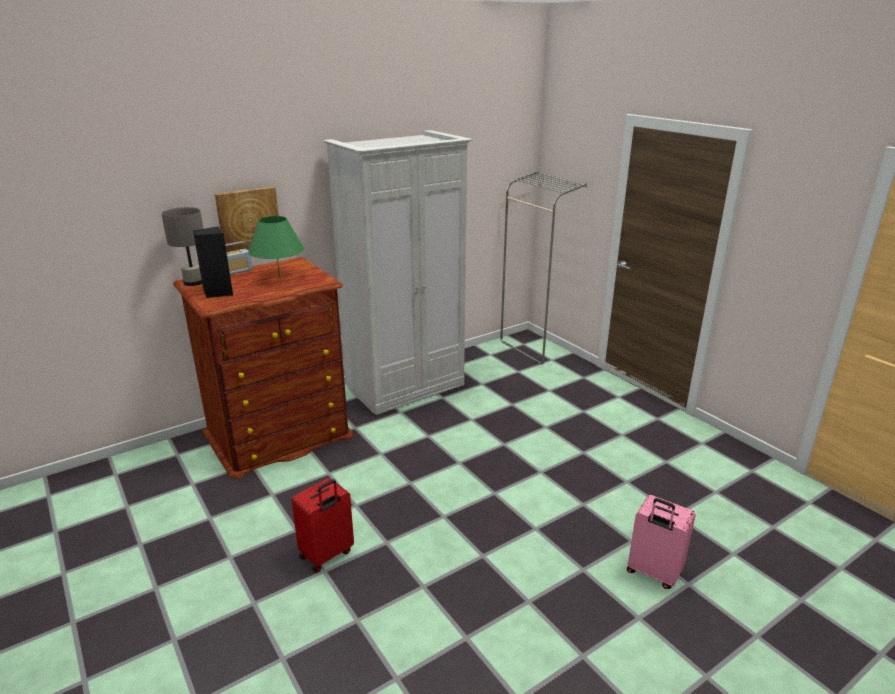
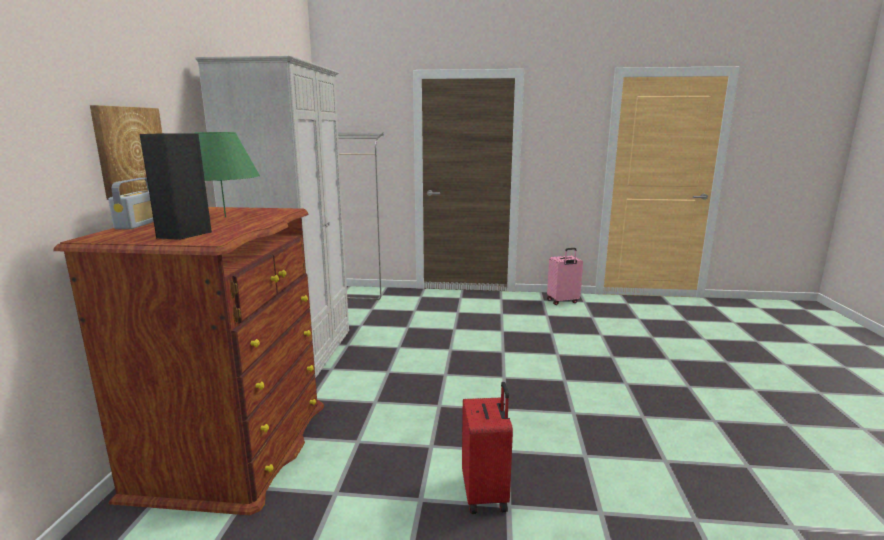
camera: 50 degrees left, 10 degrees down
(194, 282) = (105, 237): grey table lamp -> none
(653, 573) = (649, 364): pink suitcase -> pink suitcase (563, 301)

